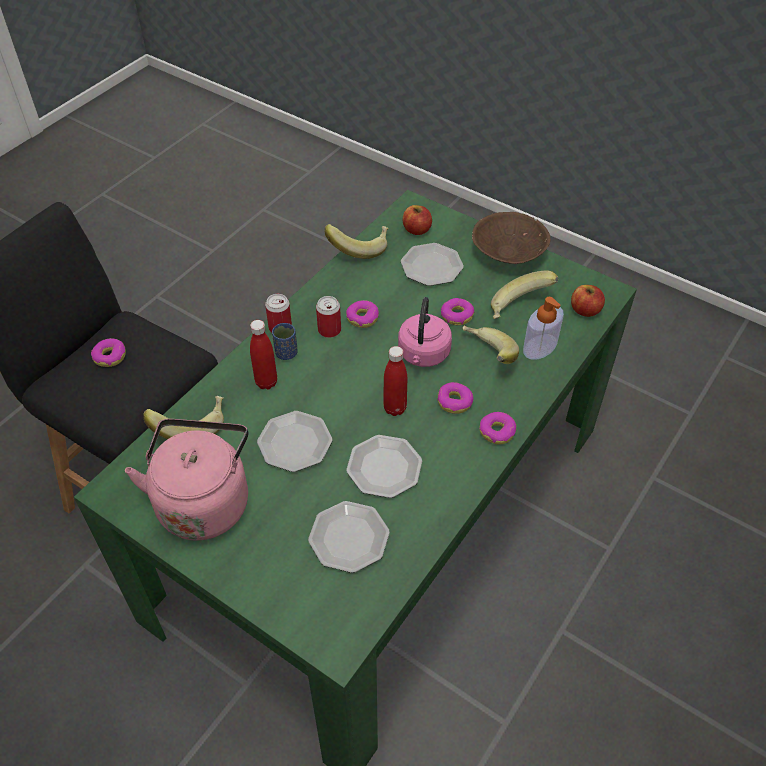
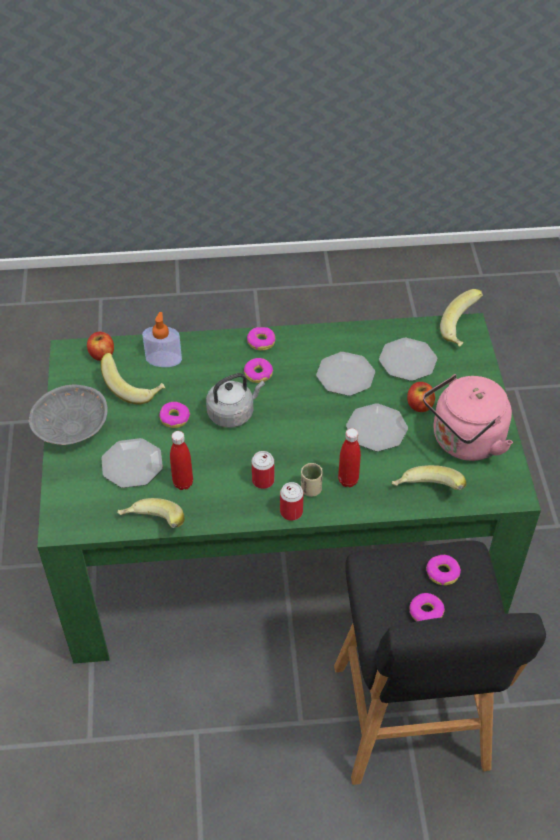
camera: 130 degrees left, 0 degrees up
(286, 353) = (311, 489): blue cup -> beige cup
(362, 318) = (231, 469): donut -> donut (442, 573)
(395, 408) = (295, 399): red bottle -> red bottle (183, 483)
(417, 230) = (92, 502): apple -> apple (419, 405)
(423, 355) = (233, 413): pink kettle -> grey kettle
(486, 356) = (201, 381): banana -> banana (462, 330)
(509, 252) = (70, 428): brown bowl -> grey bowl

